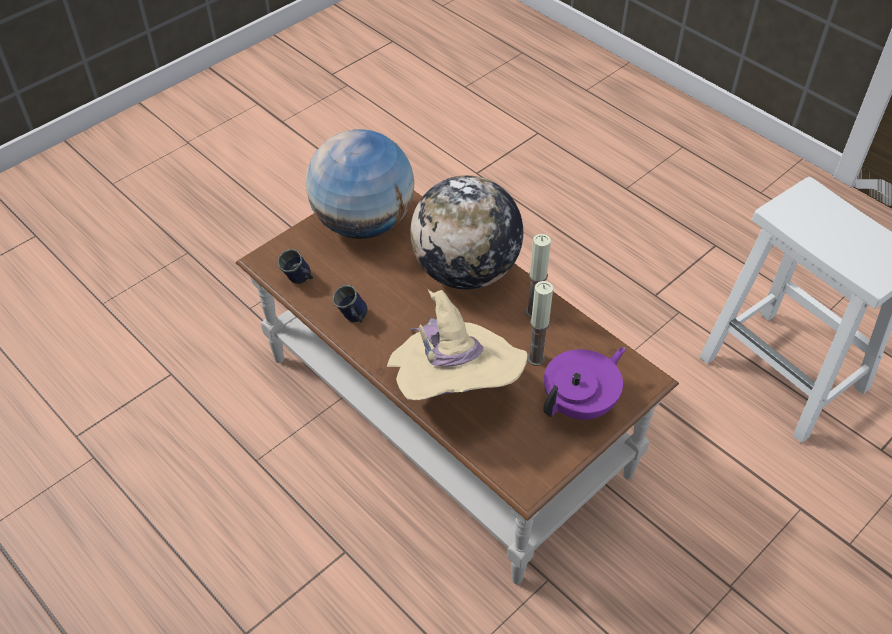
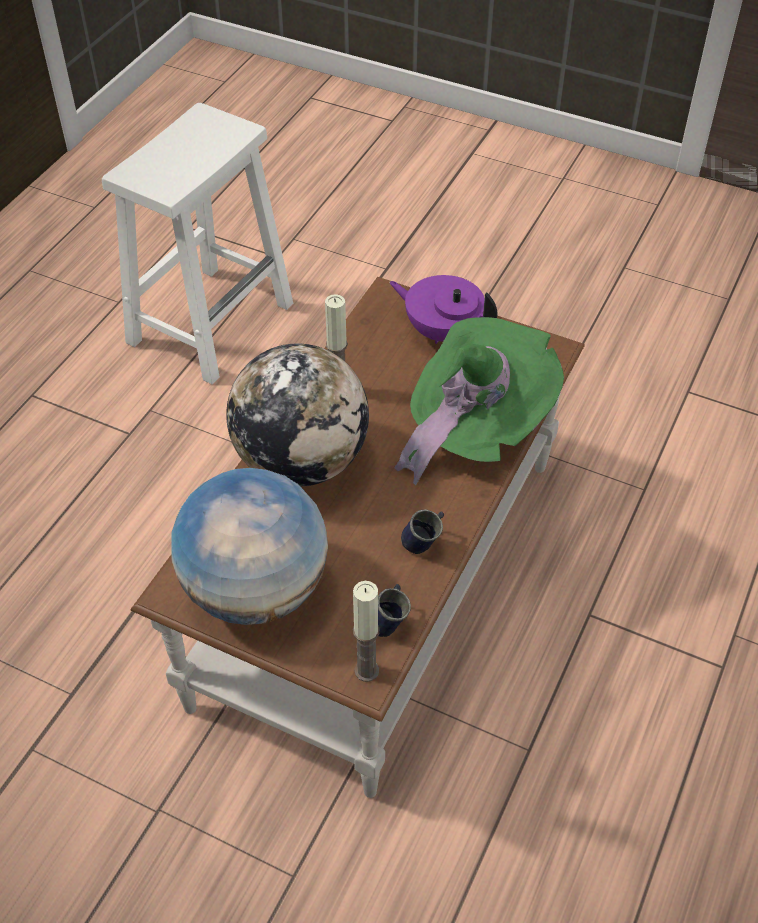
camera: 110 degrees left, 0 degrees up
(452, 387) = (474, 427): beige hat -> green hat
(535, 358) = (402, 373): candle -> candle (367, 670)

